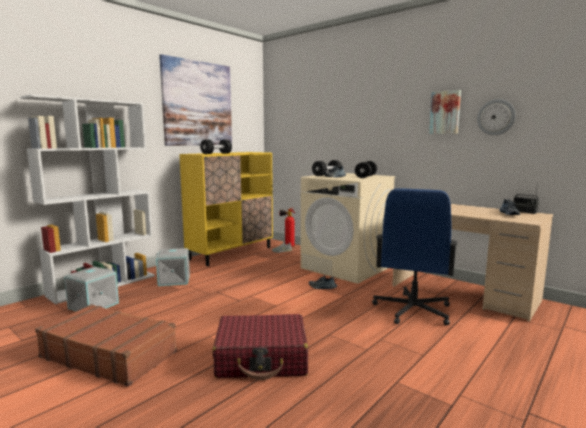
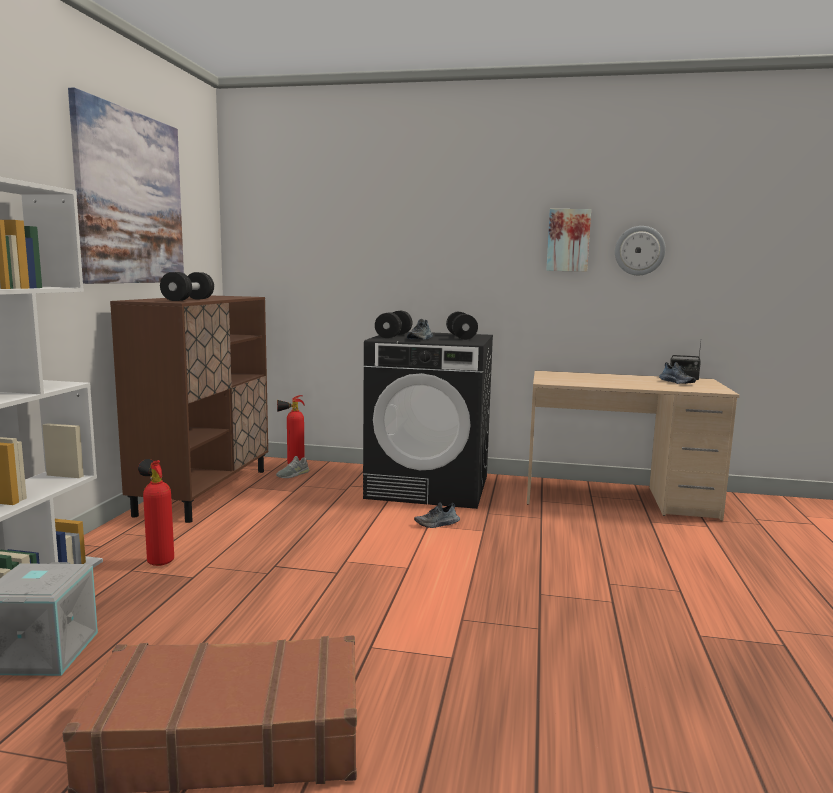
camera: 30 degrees left, 0 degrees up
(174, 280) = (158, 561): grey storage box -> fire extinguisher
(231, 253) = (205, 491): yellow cabinet -> brown cabinet
(262, 358) = (502, 657): red suitcase -> none
(346, 267) = (429, 487): beige washing machine -> black washing machine
(412, 310) = (593, 534): blue office chair -> none

